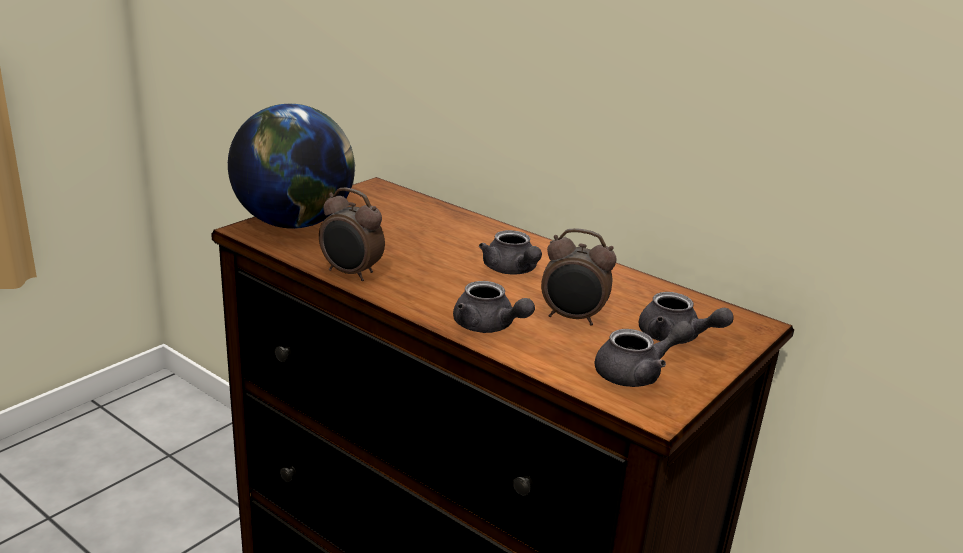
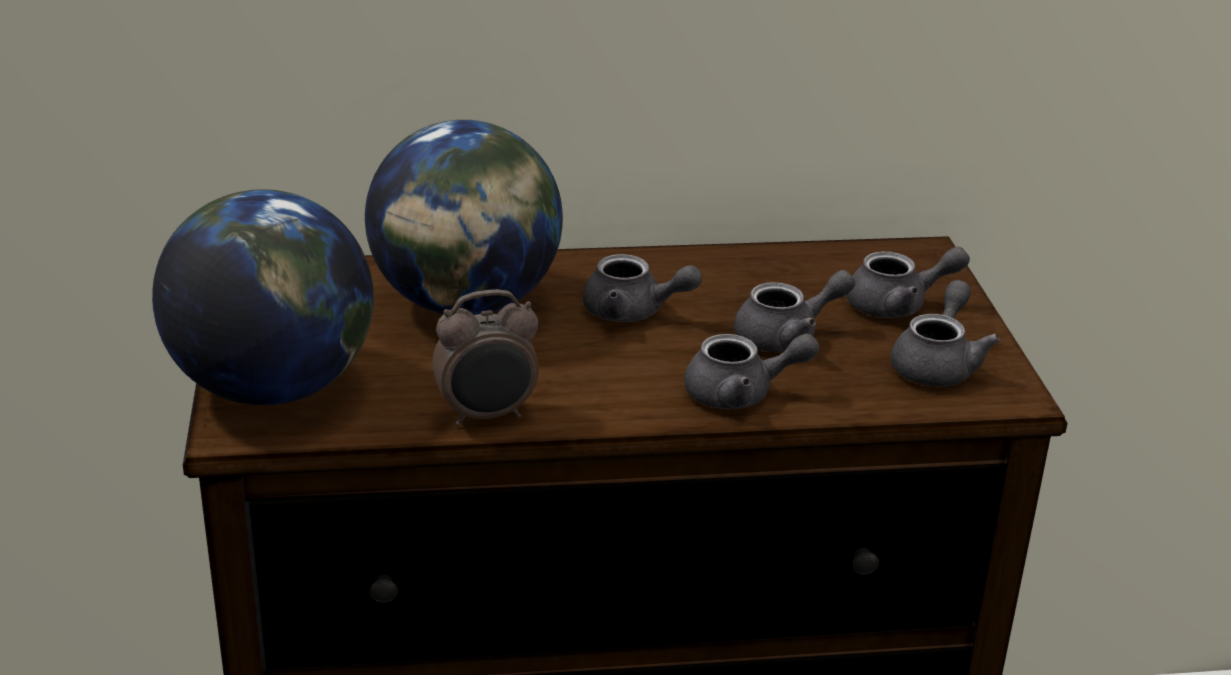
camera: 45 degrees left, 5 degrees up
(439, 232) = (466, 304): none -> globe
(572, 318) = (787, 337): alarm clock -> grey teapot

